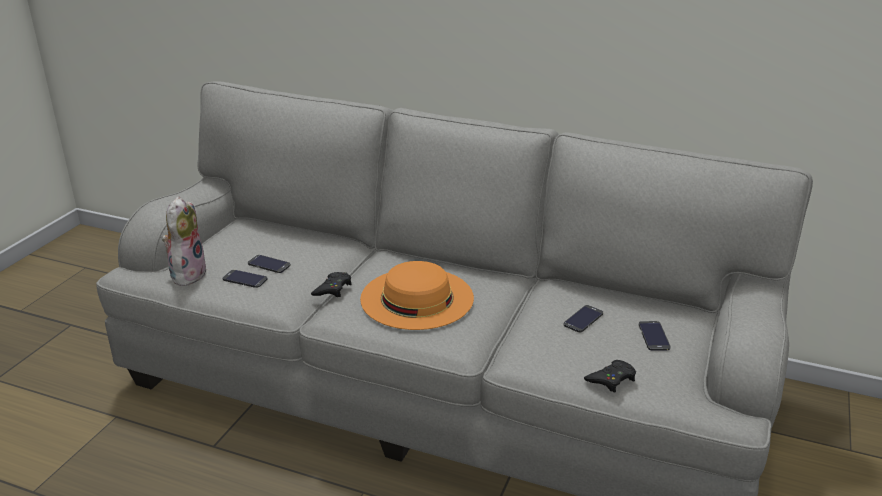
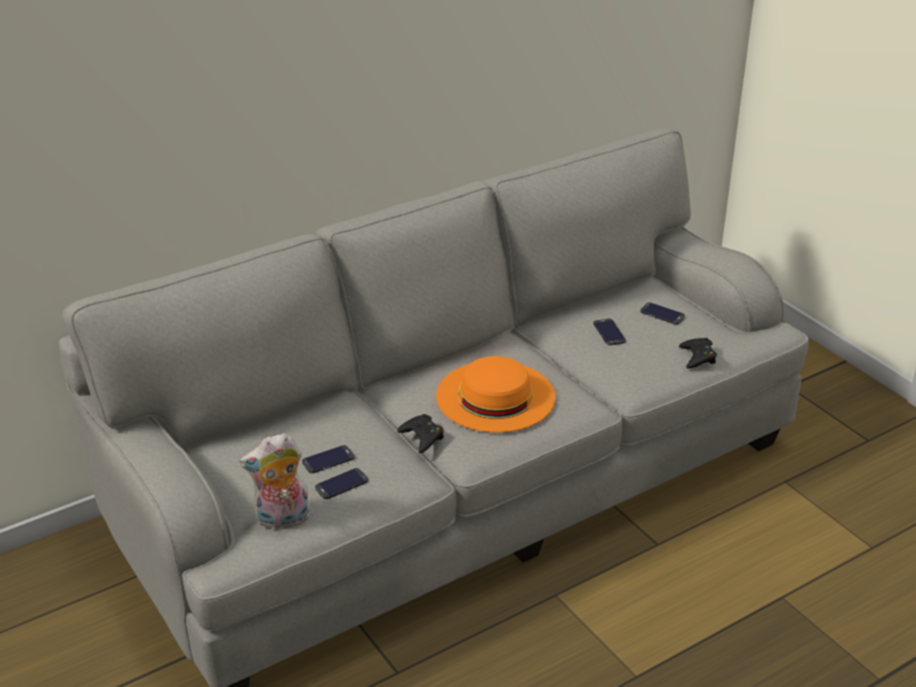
camera: 55 degrees left, 5 degrees up
(187, 274) = (282, 520): plush toy -> plush toy turned 60 degrees counterclockwise

